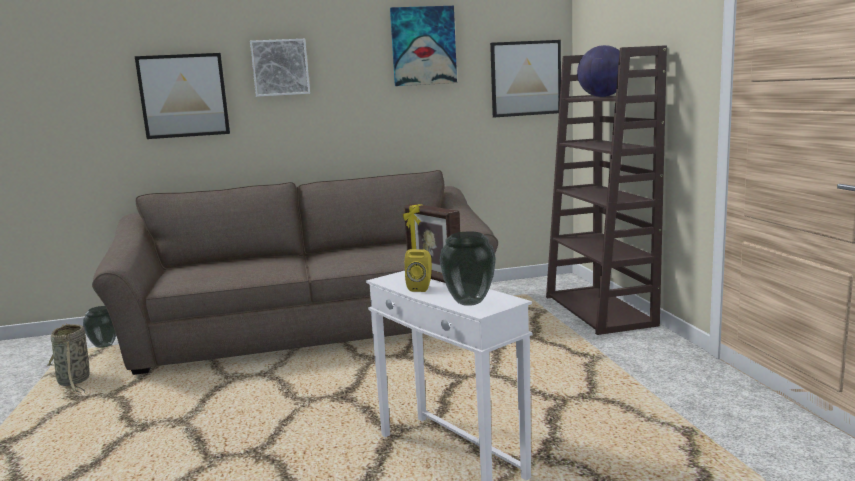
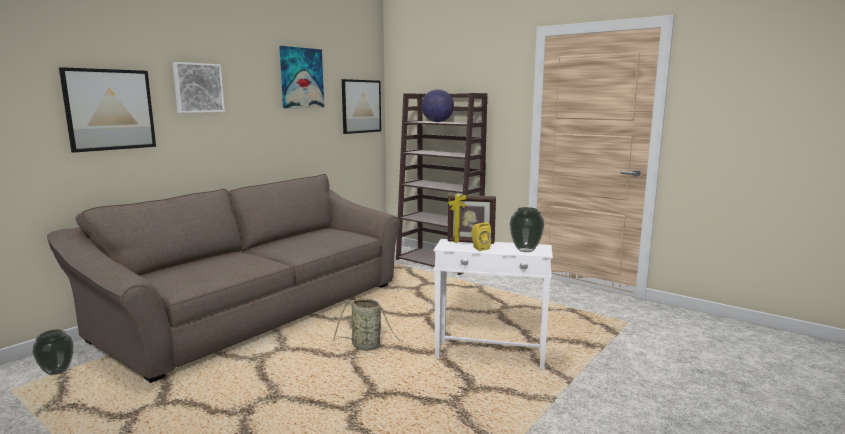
camera: 40 degrees left, 0 degrees up
(74, 382) = (89, 407): basket -> basket (368, 346)

